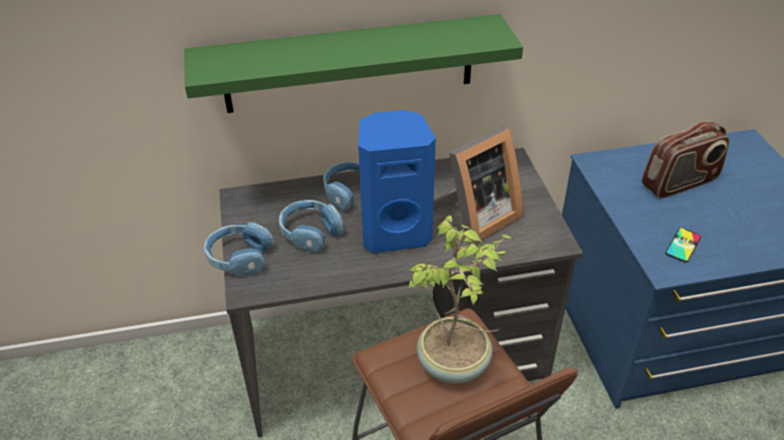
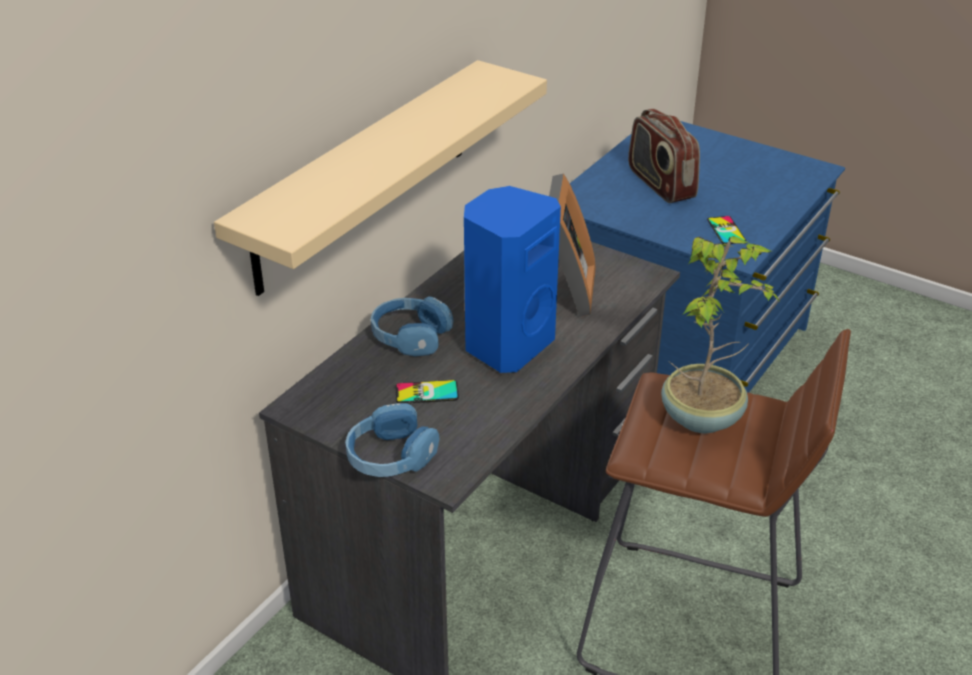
camera: 45 degrees left, 5 degrees down
(310, 232) = (427, 392): blue headphones -> phone
(349, 64) = (363, 175): green shelf -> beige shelf
(679, 183) = (660, 184): radio -> radio turned 135 degrees clockwise

